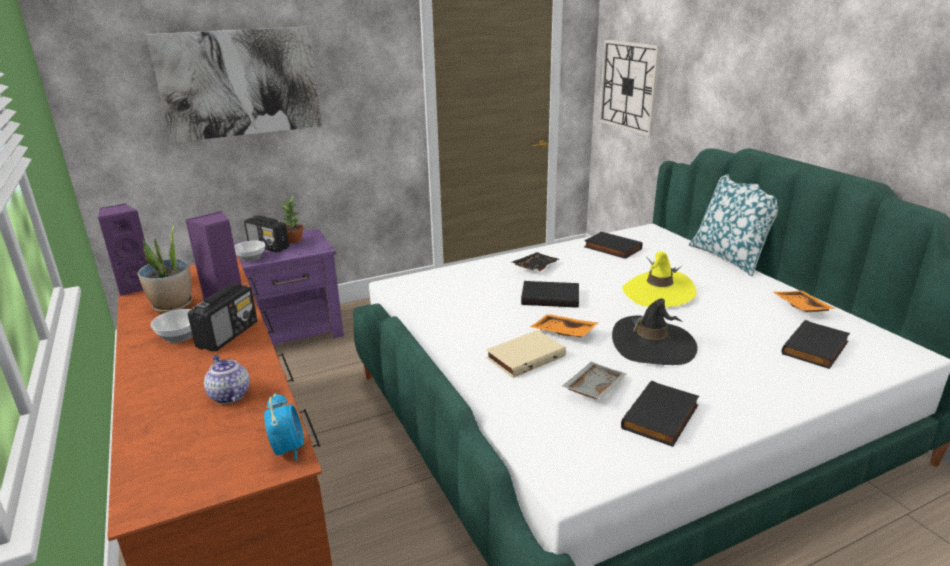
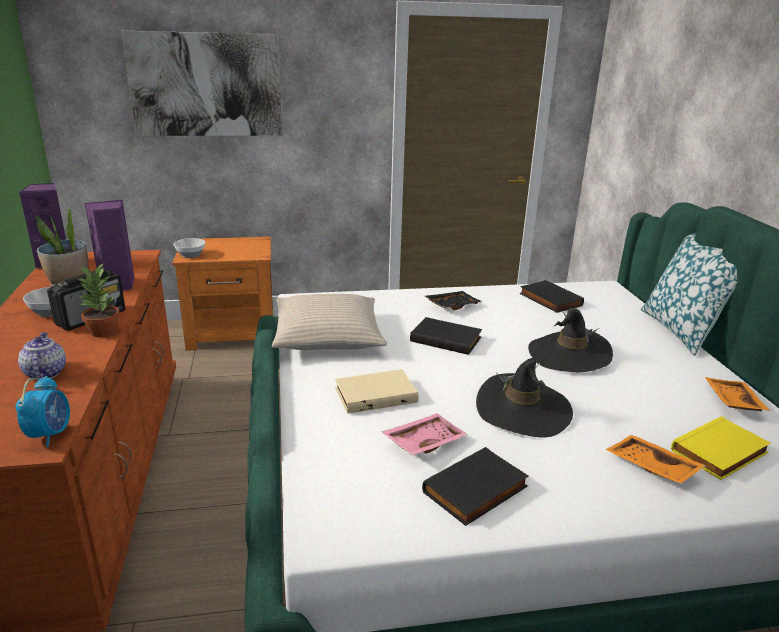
camera: 15 degrees right, 0 degrees up
(269, 247) = (214, 247): radio -> none
(294, 240) = (240, 244): potted plant -> potted plant (104, 331)
(295, 331) = (233, 333): purple nightstand -> orange nightstand
(444, 313) = (327, 335): none -> beige pillow
(563, 333) = (432, 378): orange tray -> orange tray (650, 468)
(593, 388) = (423, 442): grey tray -> pink tray
(629, 86) = (620, 126): wall clock -> none
(658, 293) = (569, 355): yellow hat -> black hat
(816, 348) = (720, 453): black book -> yellow book

